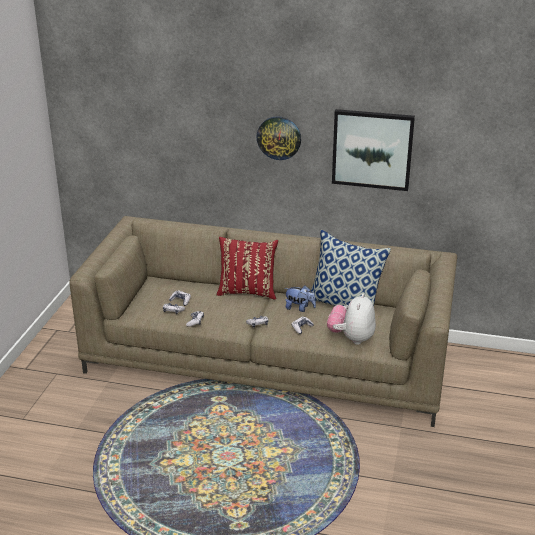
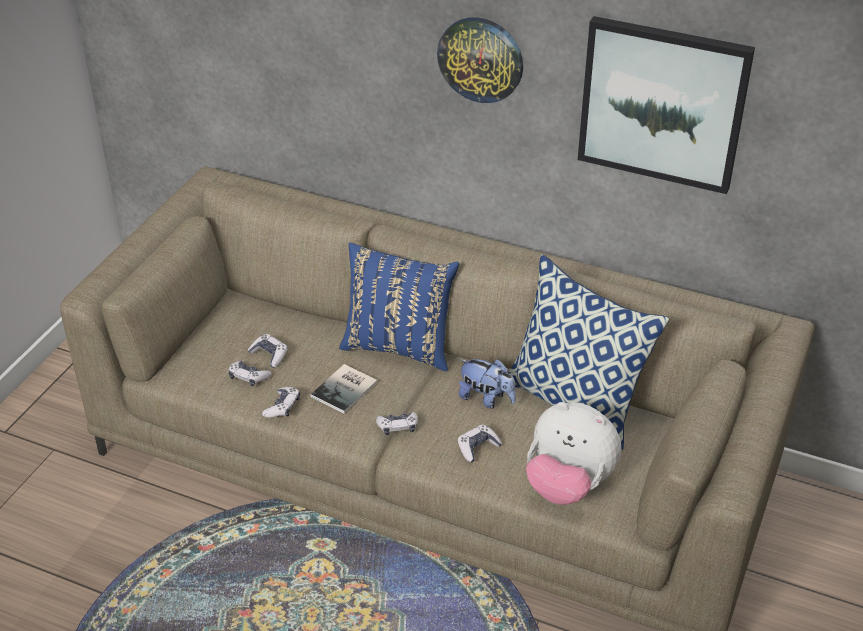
camera: 10 degrees right, 10 degrees up
(226, 311) = (346, 389): none -> book
(247, 291) = (399, 346): red pillow -> blue pillow
(351, 338) = (568, 485): plush toy -> plush toy turned 90 degrees counterclockwise

